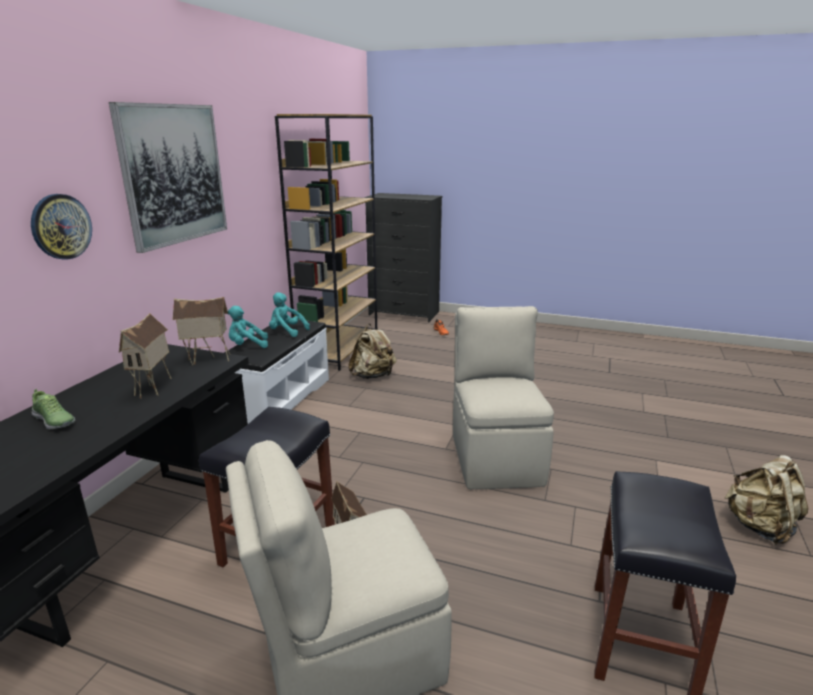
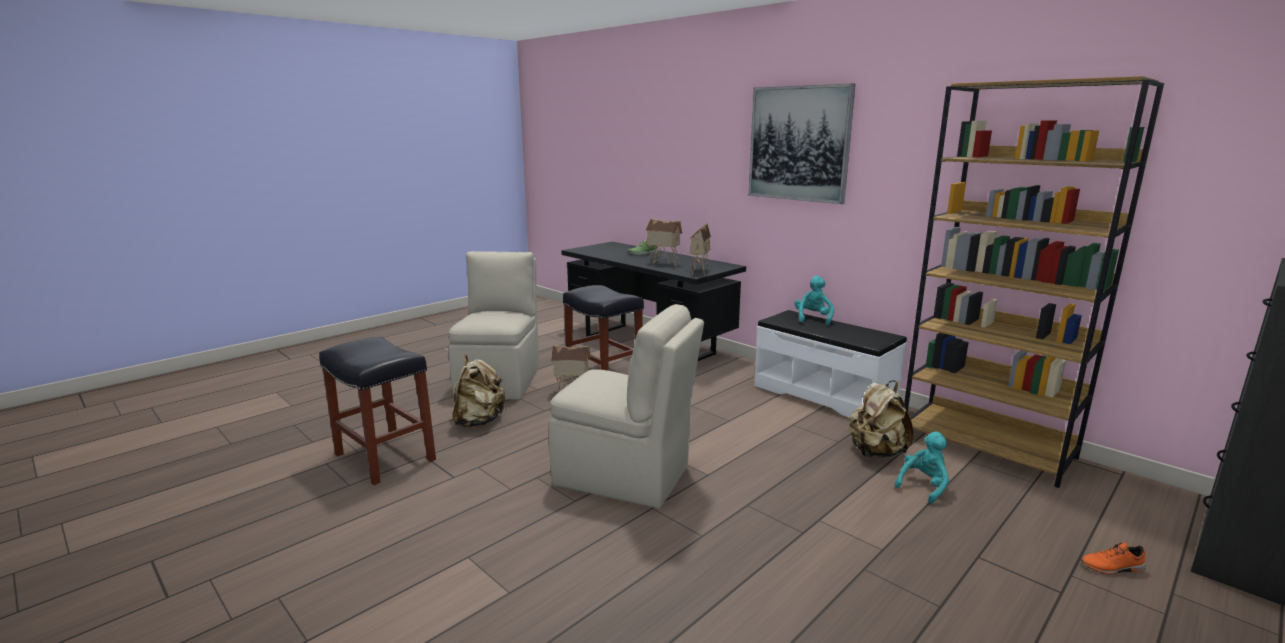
camera: 115 degrees right, 5 degrees down
(61, 226) = (708, 163): wall clock -> none
(286, 331) = (849, 333): turquoise plush toy -> turquoise plush toy (923, 486)
(760, 527) = (341, 592): beige backpack -> beige backpack (479, 421)

